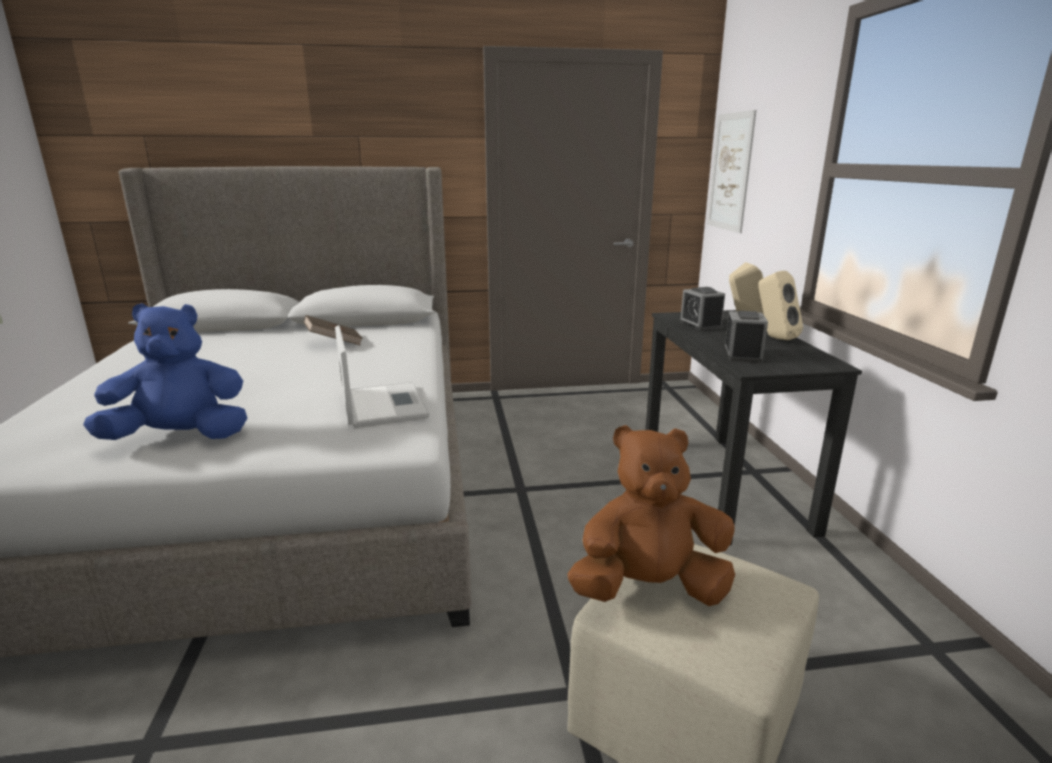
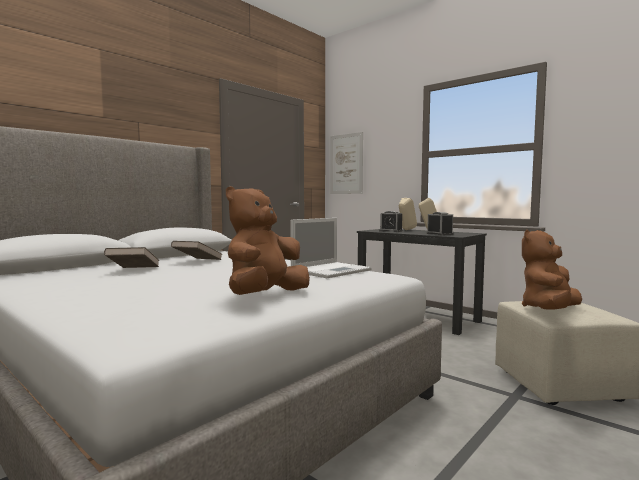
camera: 40 degrees left, 15 degrees down
(181, 437) = (265, 296): blue plush toy -> brown plush toy
(242, 349) = (133, 270): none -> brown book
(382, 405) = (332, 270): laptop -> laptop turned 105 degrees clockwise

